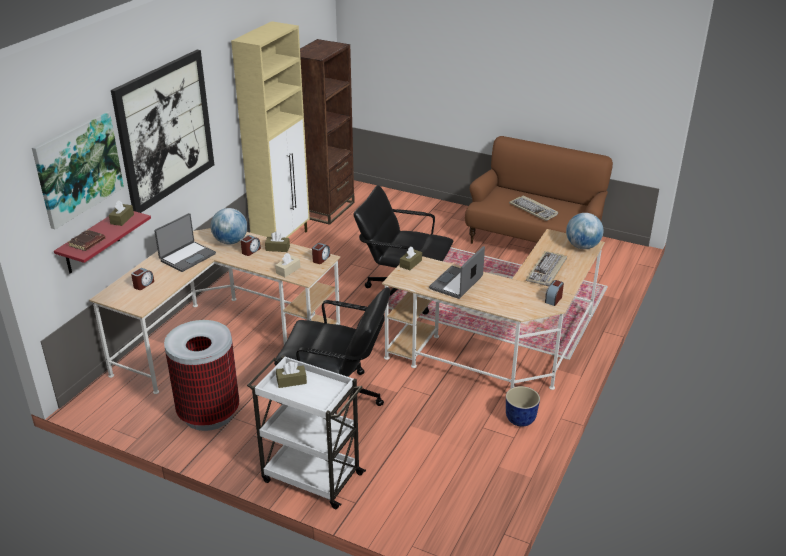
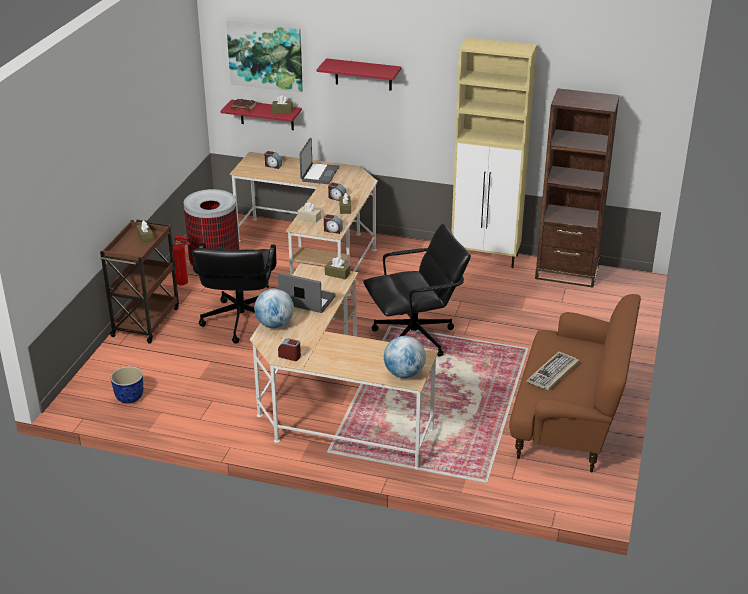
camera: 80 degrees right, 0 degrees up
(165, 130) = (363, 74): picture -> red shelf
(187, 257) = (319, 174): laptop -> laptop turned 105 degrees counterclockwise
(230, 242) = (349, 187): globe -> globe (275, 324)
(233, 443) = (182, 283): none -> fire extinguisher
(310, 477) = (146, 321): white cart -> brown cart
(402, 294) = (415, 337): black office chair -> black office chair turned 60 degrees clockwise
(519, 419) = (225, 422): planter -> planter (130, 397)
(547, 270) = (345, 351): keyboard -> none

